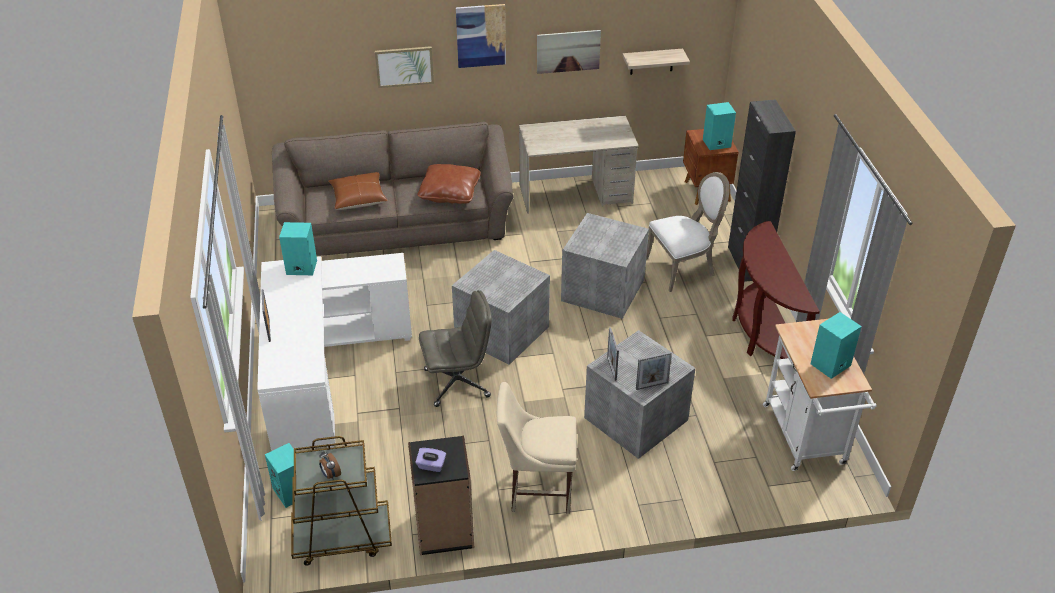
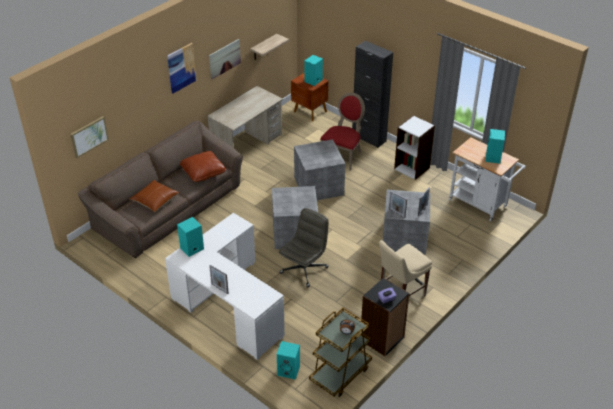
camera: 40 degrees left, 0 degrees up
(404, 66) = (143, 105): picture -> picture (89, 136)
(683, 268) = (343, 155): white chair -> red chair
(762, 333) = (412, 168): brown console table -> white bookcase

